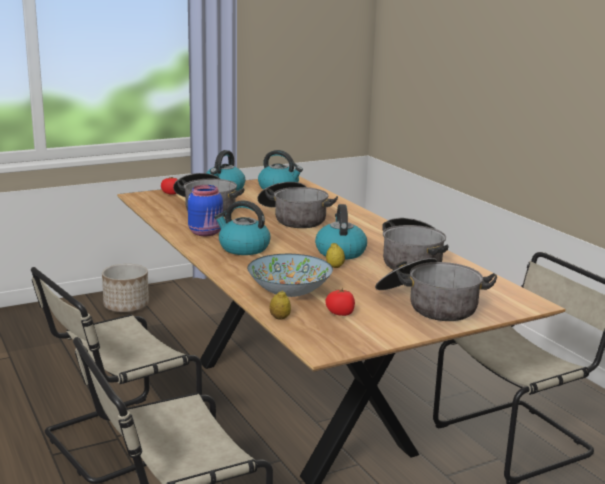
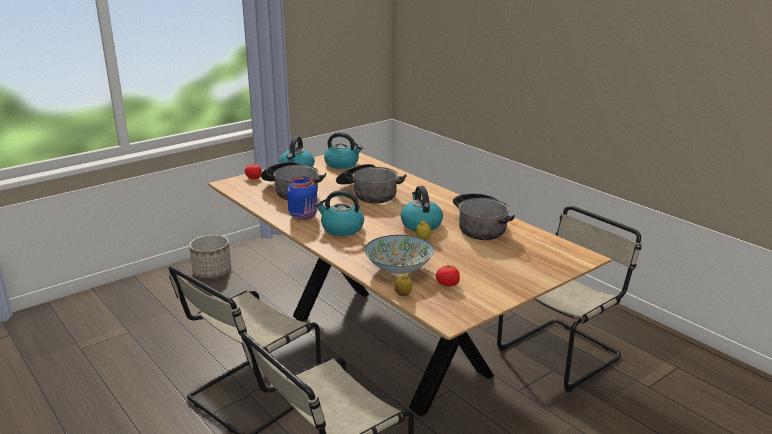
camera: 10 degrees left, 5 degrees up
(429, 305) = (511, 268): cooking pot -> none

